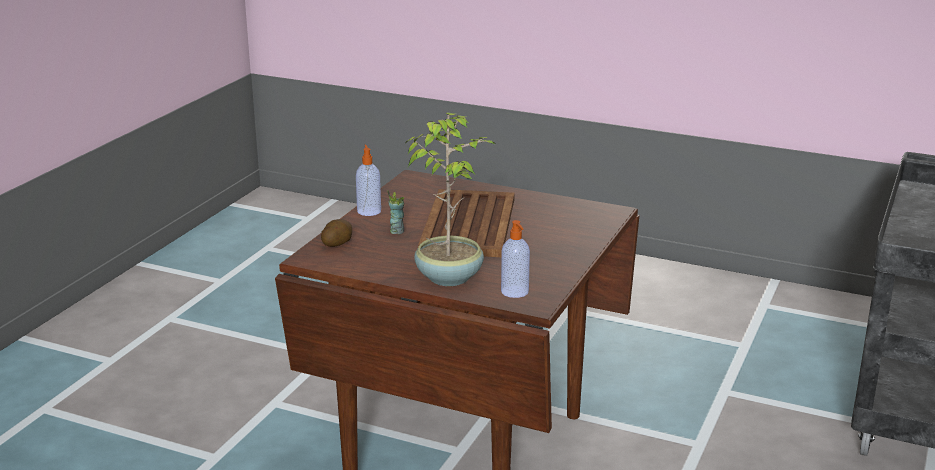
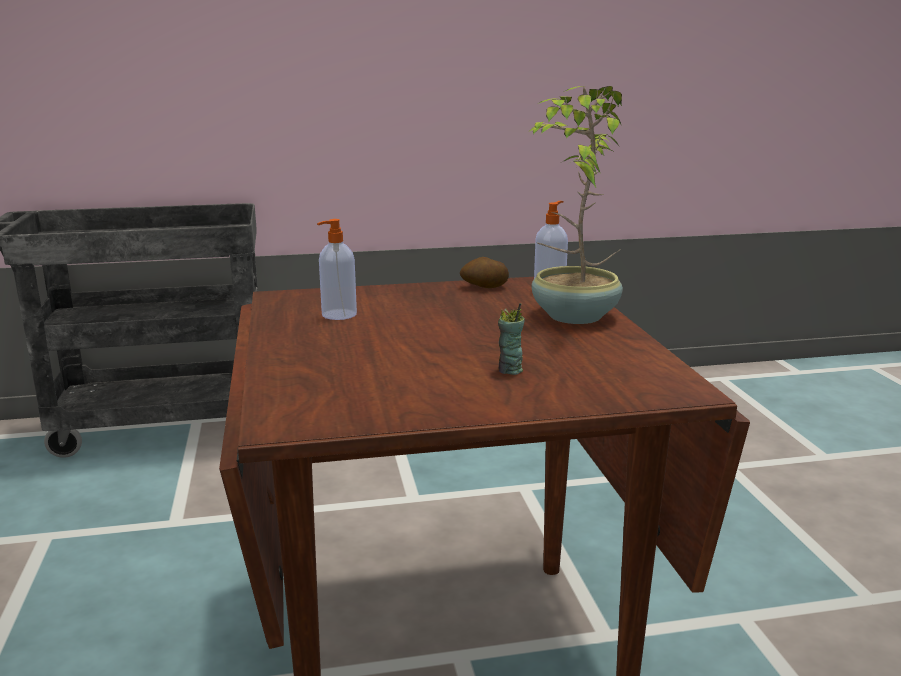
camera: 125 degrees left, 5 degrees down
(337, 243) = (612, 391): potato -> potato (484, 287)
(369, 211) = (473, 409): soap dispenser -> soap dispenser (338, 315)
(469, 224) = (420, 342): brown tray -> none

